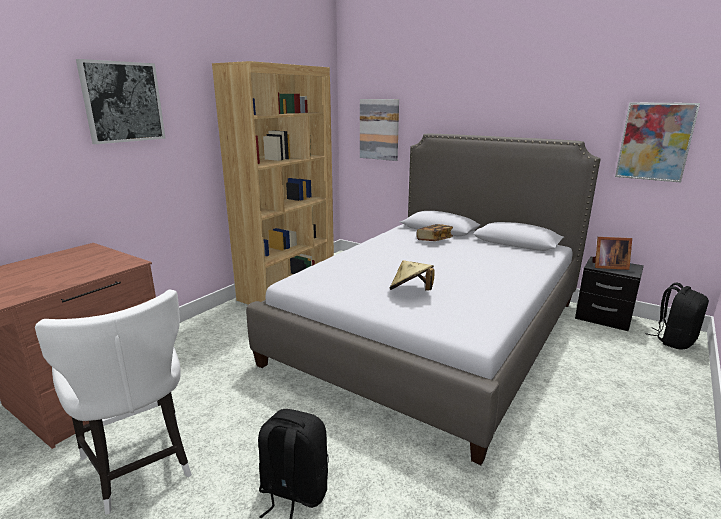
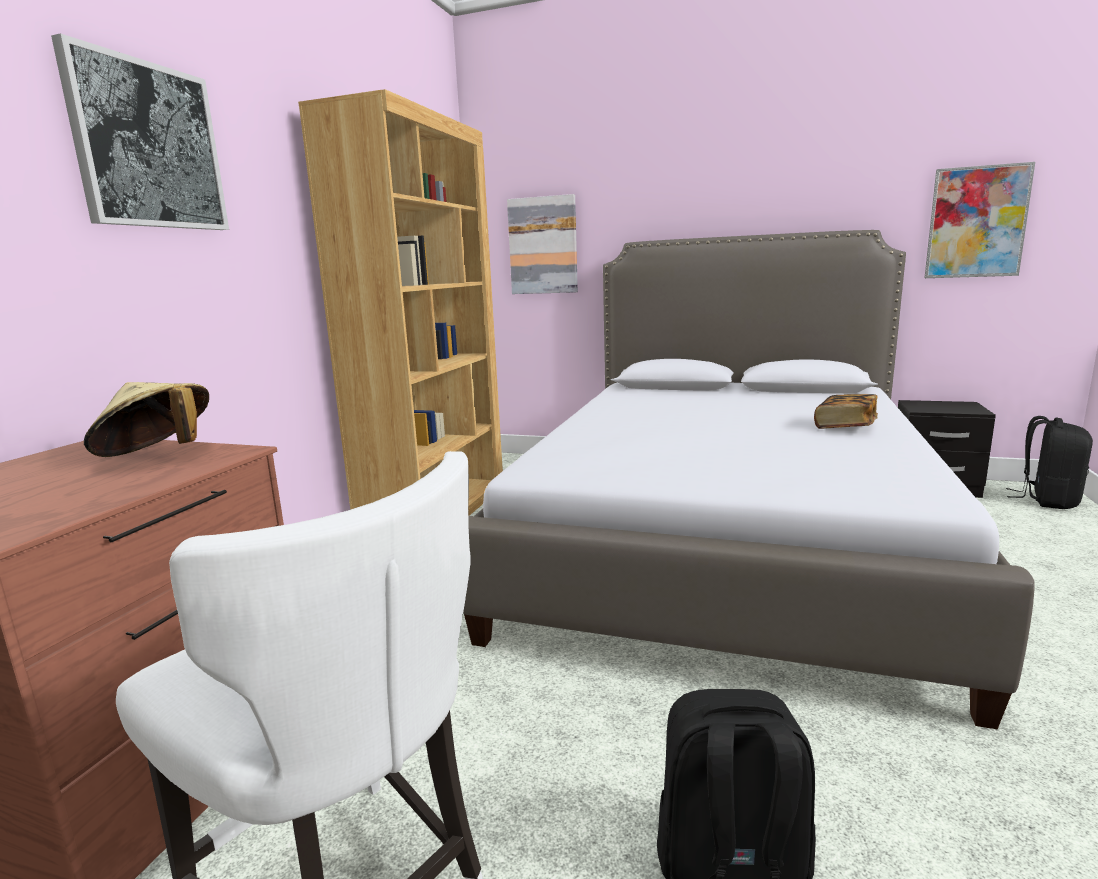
camera: 15 degrees left, 5 degrees down
(411, 291) = (748, 458): beige hat -> beige hat (158, 456)
(434, 240) = (686, 397): book -> book (845, 426)
(607, 266) = (937, 407): picture frame -> none

